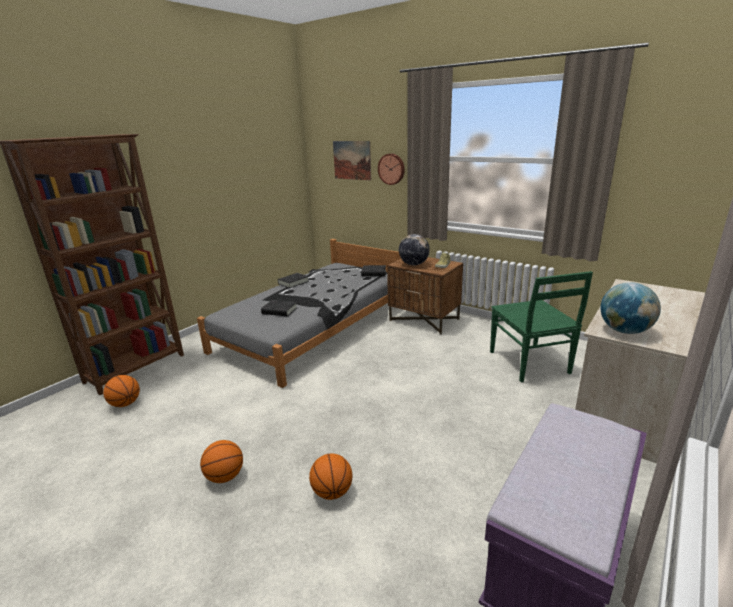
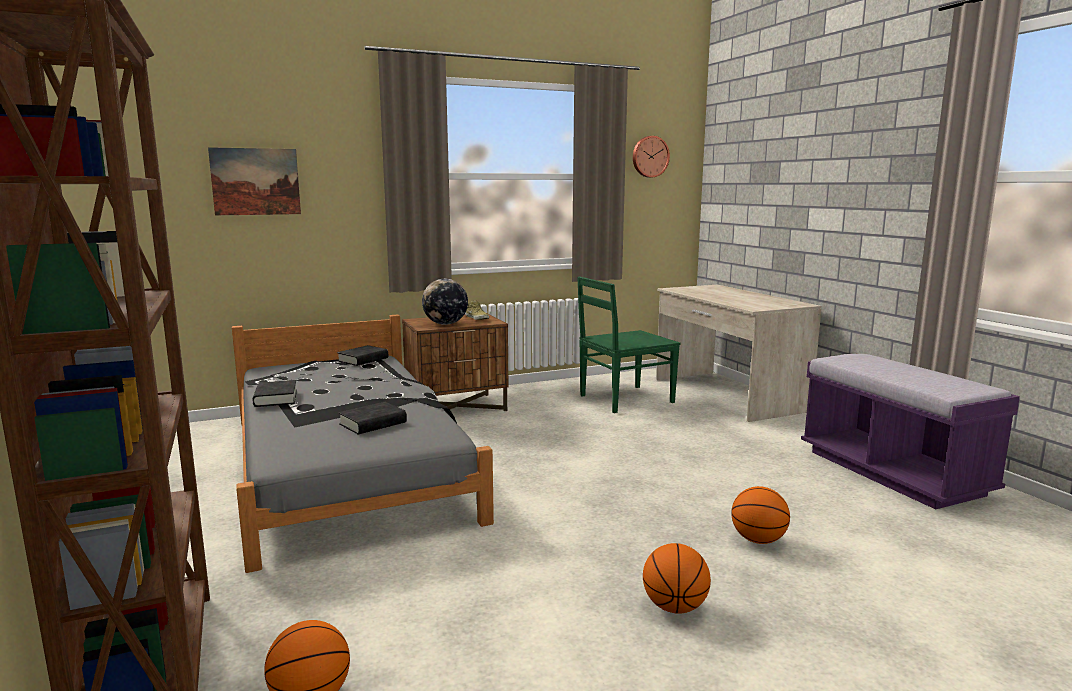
camera: 60 degrees left, 10 degrees down
(391, 169) = (342, 194): wall clock -> wall clock (649, 156)
(529, 363) = (624, 399): green chair -> green chair turned 135 degrees clockwise
(624, 331) = (761, 305): globe -> none

